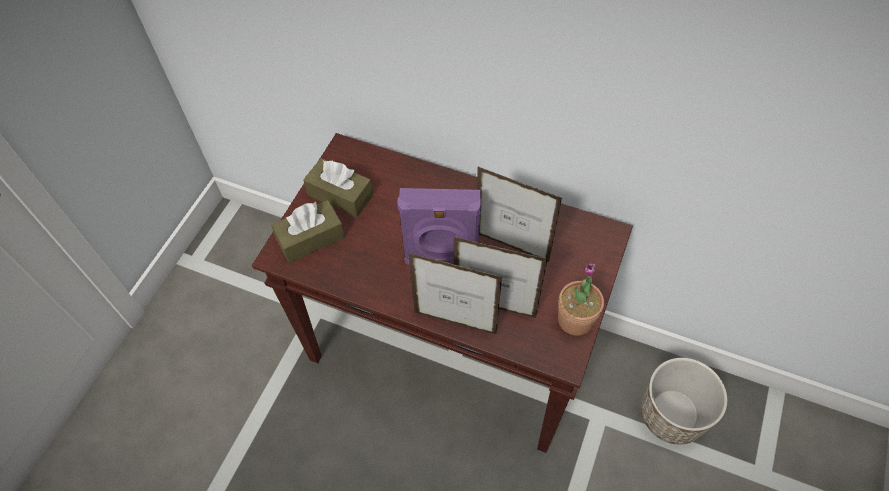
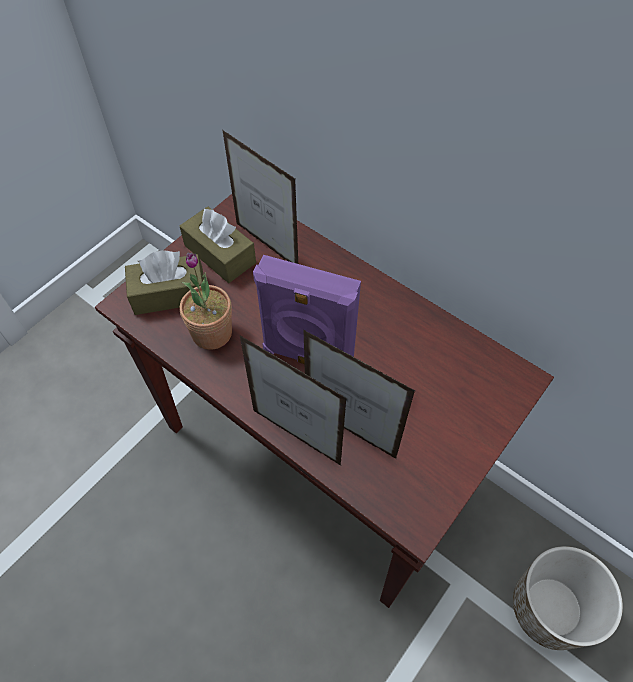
camera: 15 degrees right, 0 degrees up
(511, 247) = (395, 364): picture frame -> picture frame (267, 246)
(575, 320) = (445, 475): potted plant -> potted plant (212, 333)

